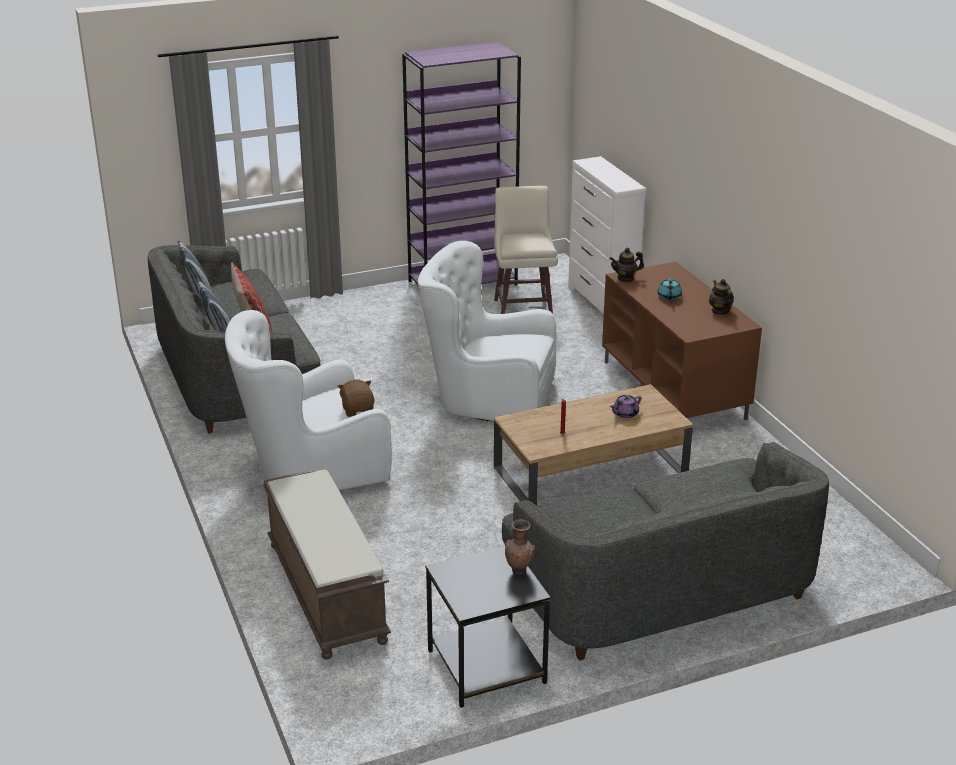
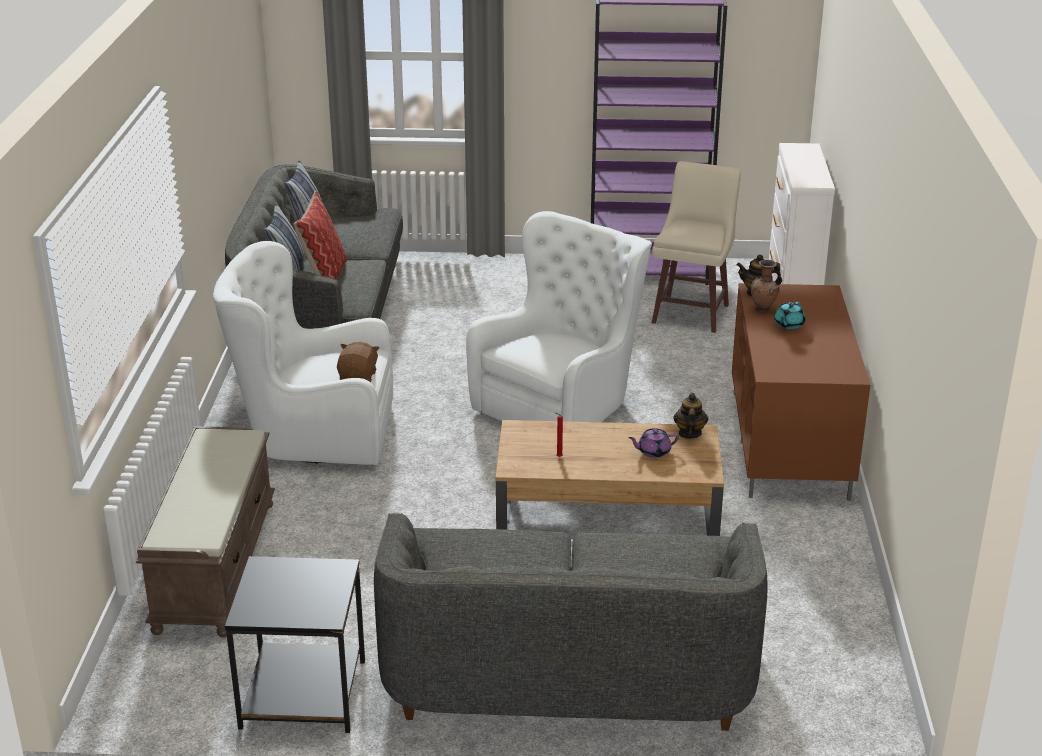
camera: 25 degrees right, 0 degrees up
(486, 398) = (562, 403): white armchair -> white armchair turned 90 degrees clockwise
(519, 570) = (338, 590): brown vase -> brown vase (763, 309)
(720, 311) = (836, 354): teapot -> teapot (689, 433)

